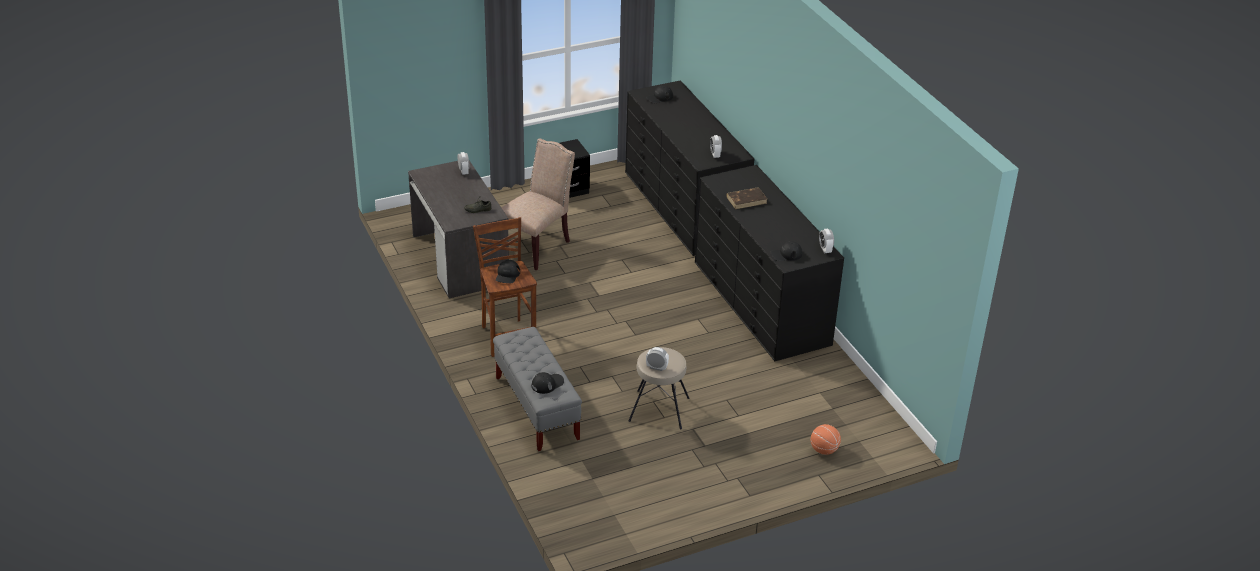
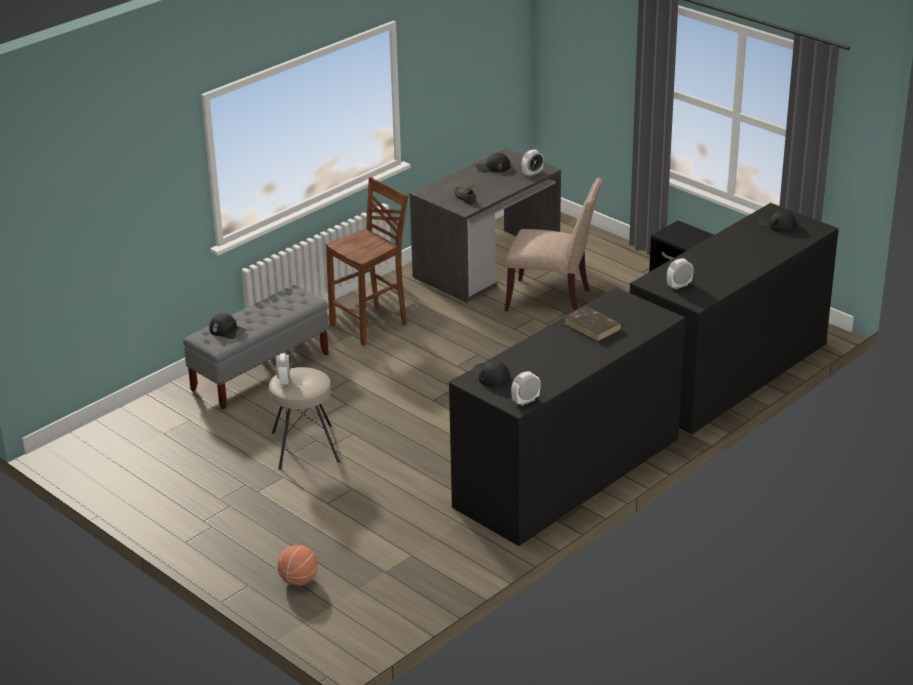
camera: 70 degrees right, 5 degrees down
(507, 275) = (363, 245): black cap -> black cap (493, 167)

